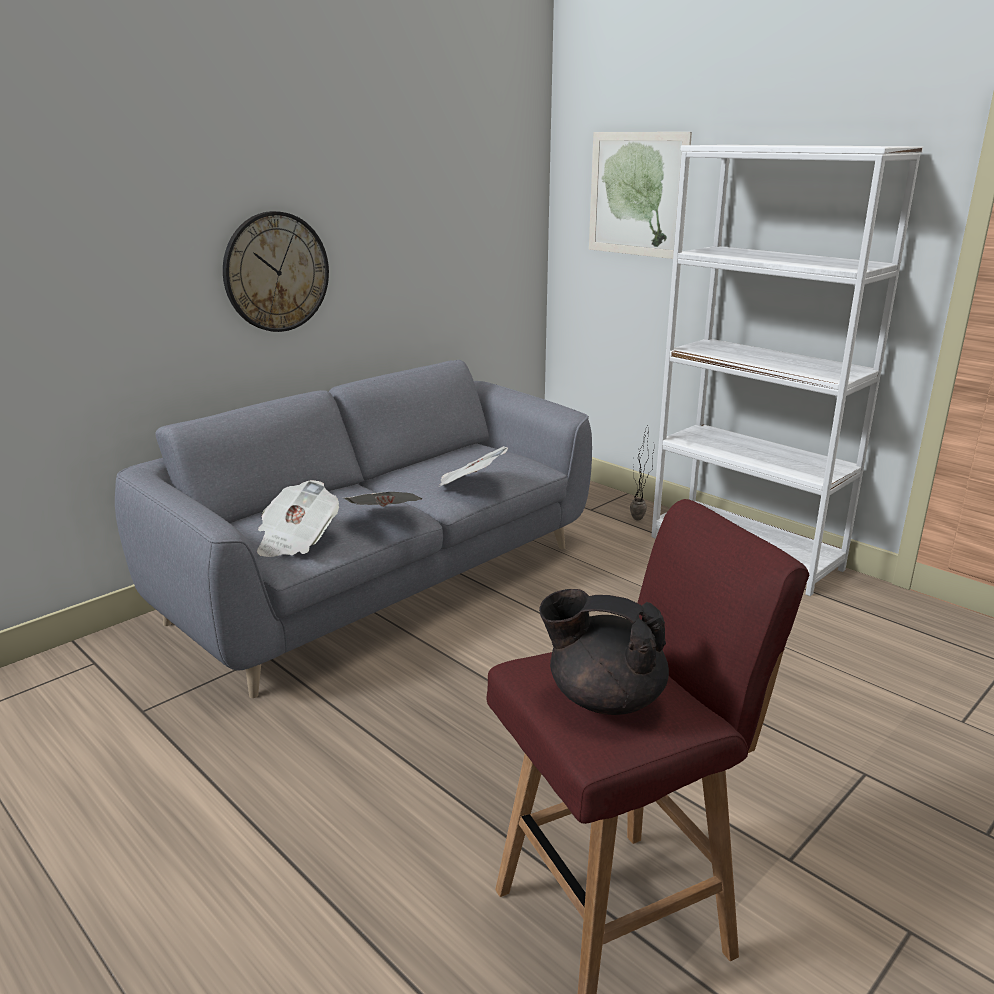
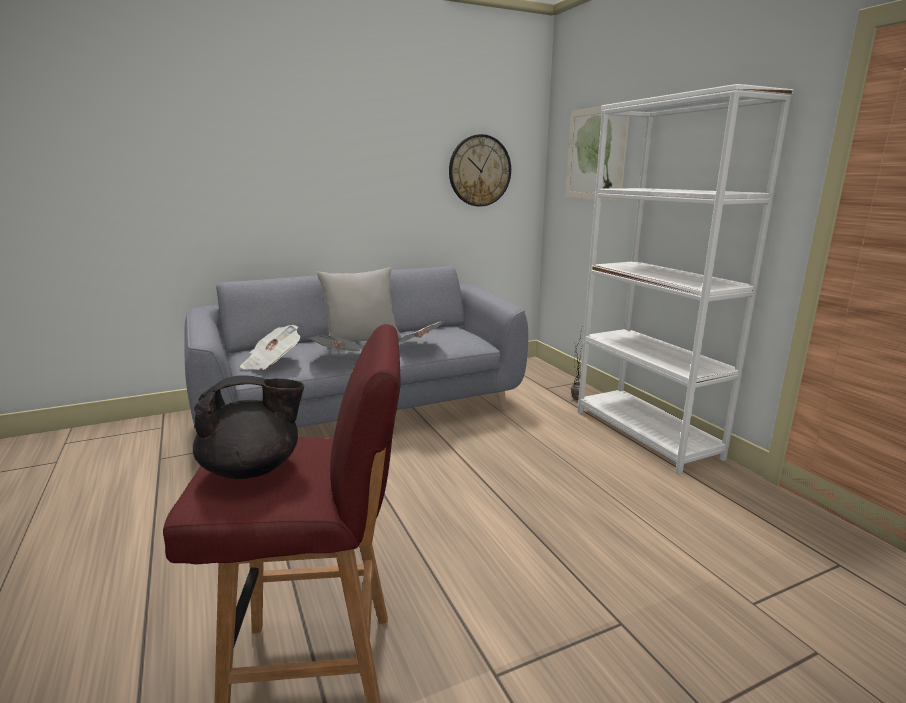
camera: 20 degrees right, 5 degrees down
(276, 272) = (319, 195): wall clock -> wall clock (479, 171)
(382, 487) = (361, 341): none -> grey pillow
(604, 698) = (253, 469): black teapot -> black teapot turned 120 degrees clockwise

